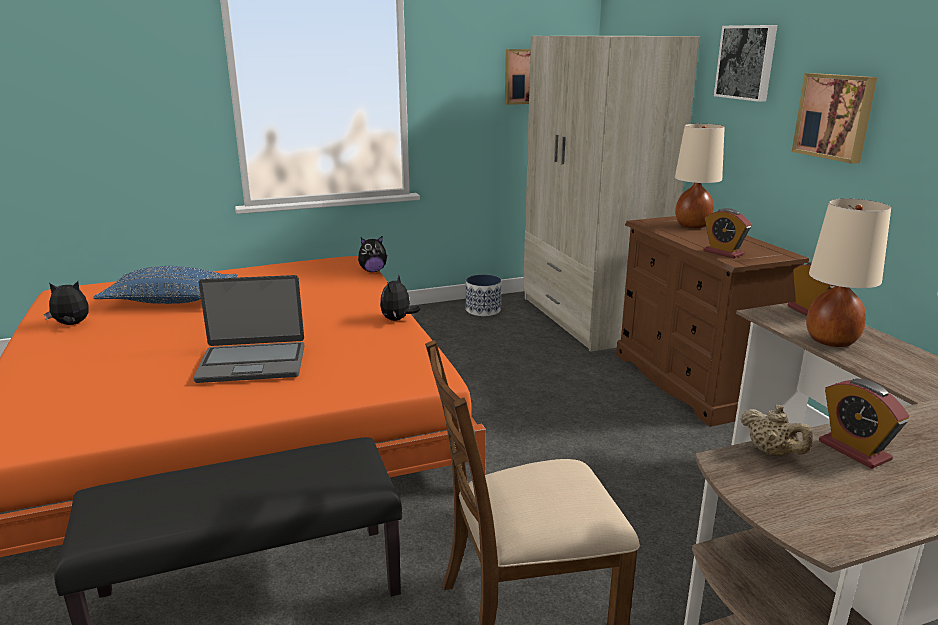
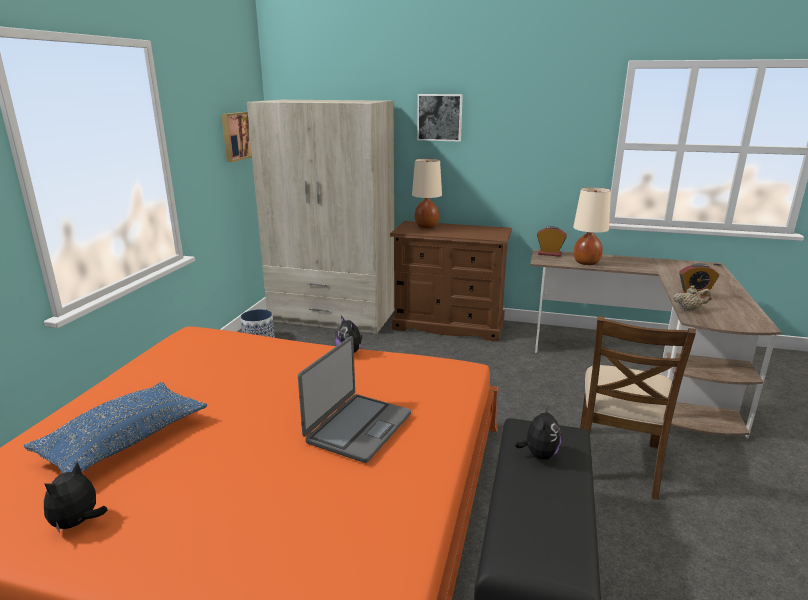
camera: 55 degrees left, 0 degrees up
(373, 271) = (234, 332): plush toy -> plush toy (539, 455)
(723, 253) = (482, 236): alarm clock -> none
(835, 116) = (516, 146): picture -> none

